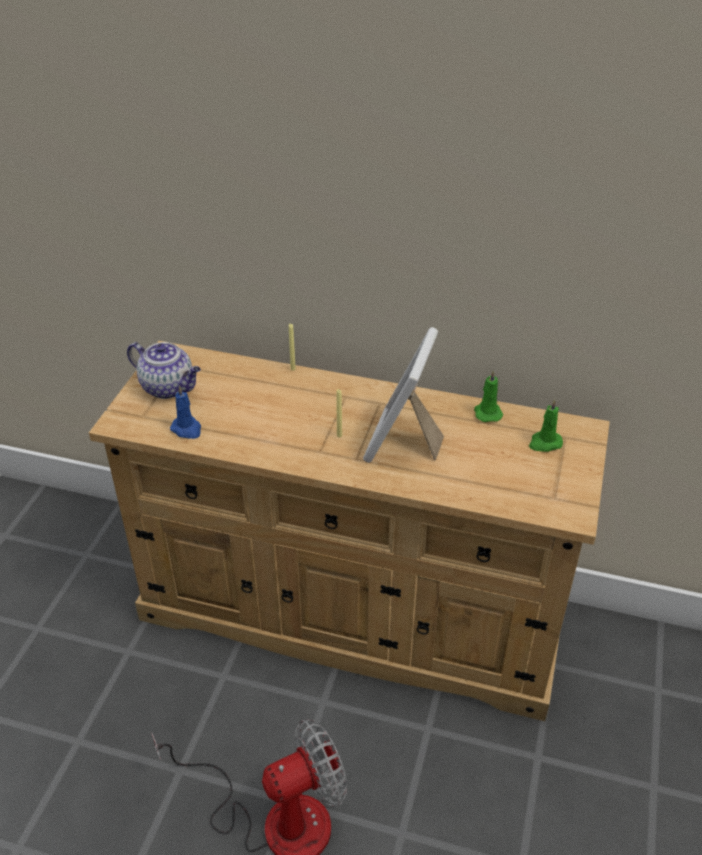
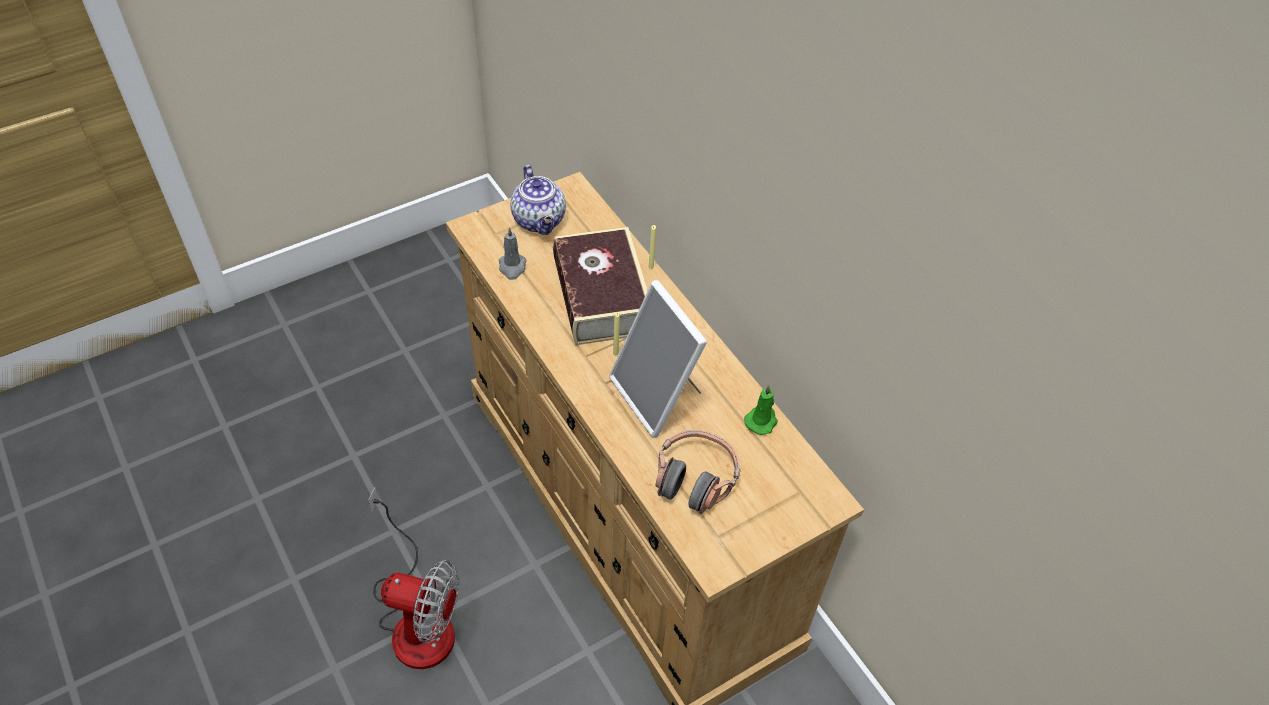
camera: 40 degrees right, 10 degrees up
(187, 429) = (512, 267): blue candle -> grey candle
(281, 407) = (601, 296): none -> book
(403, 442) = (658, 396): picture frame -> picture frame turned 90 degrees counterclockwise
(493, 474) = (695, 478): none -> headphones
(544, 443) = (775, 485): green candle -> none

